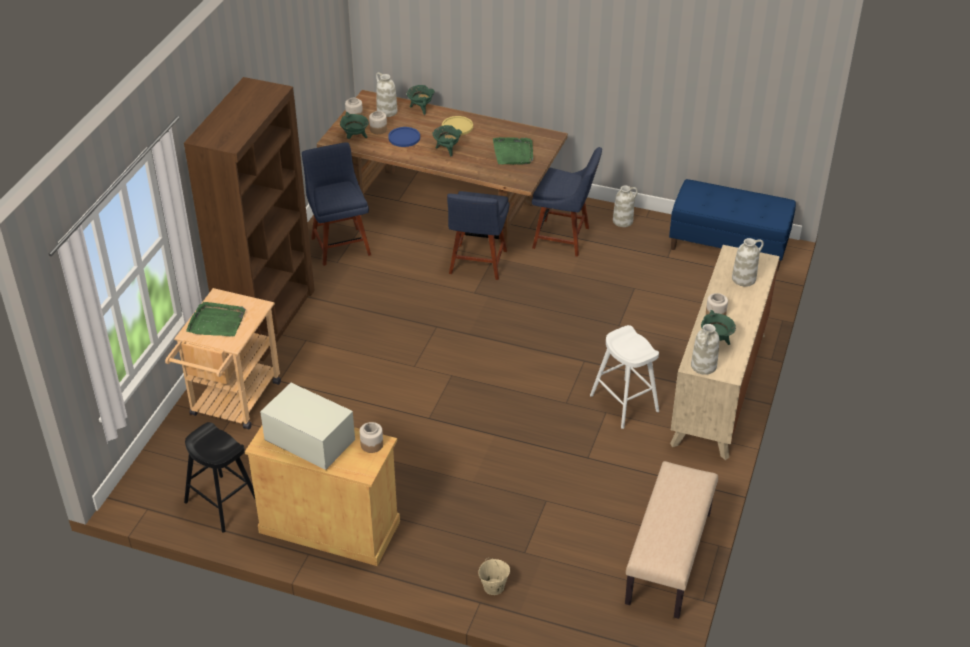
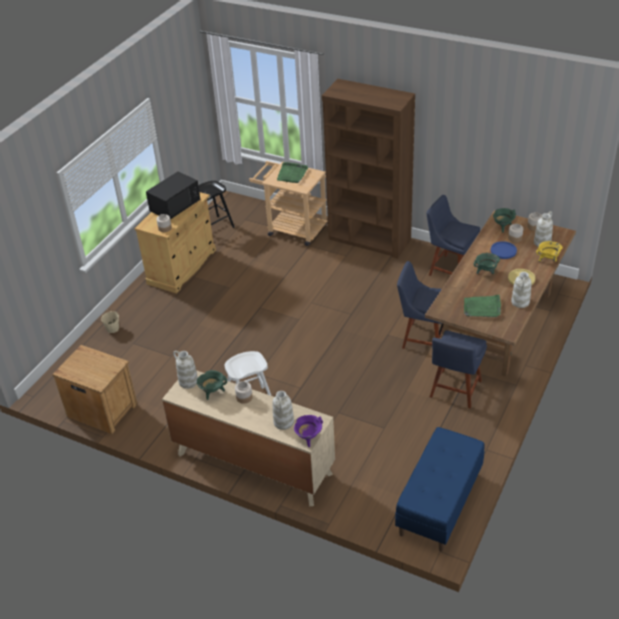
camera: 100 degrees right, 0 degrees up
(309, 442) = (175, 207): white microwave -> black microwave
(340, 244) = (450, 269): blue chair -> blue chair turned 135 degrees counterclockwise
(421, 109) = (548, 260): green cooking pot -> yellow cooking pot
(623, 221) = (480, 432): white vase -> white vase (520, 302)
(669, 558) = (102, 409): beige bench -> brown nightstand
(760, 258) = (309, 438): none -> purple cooking pot

